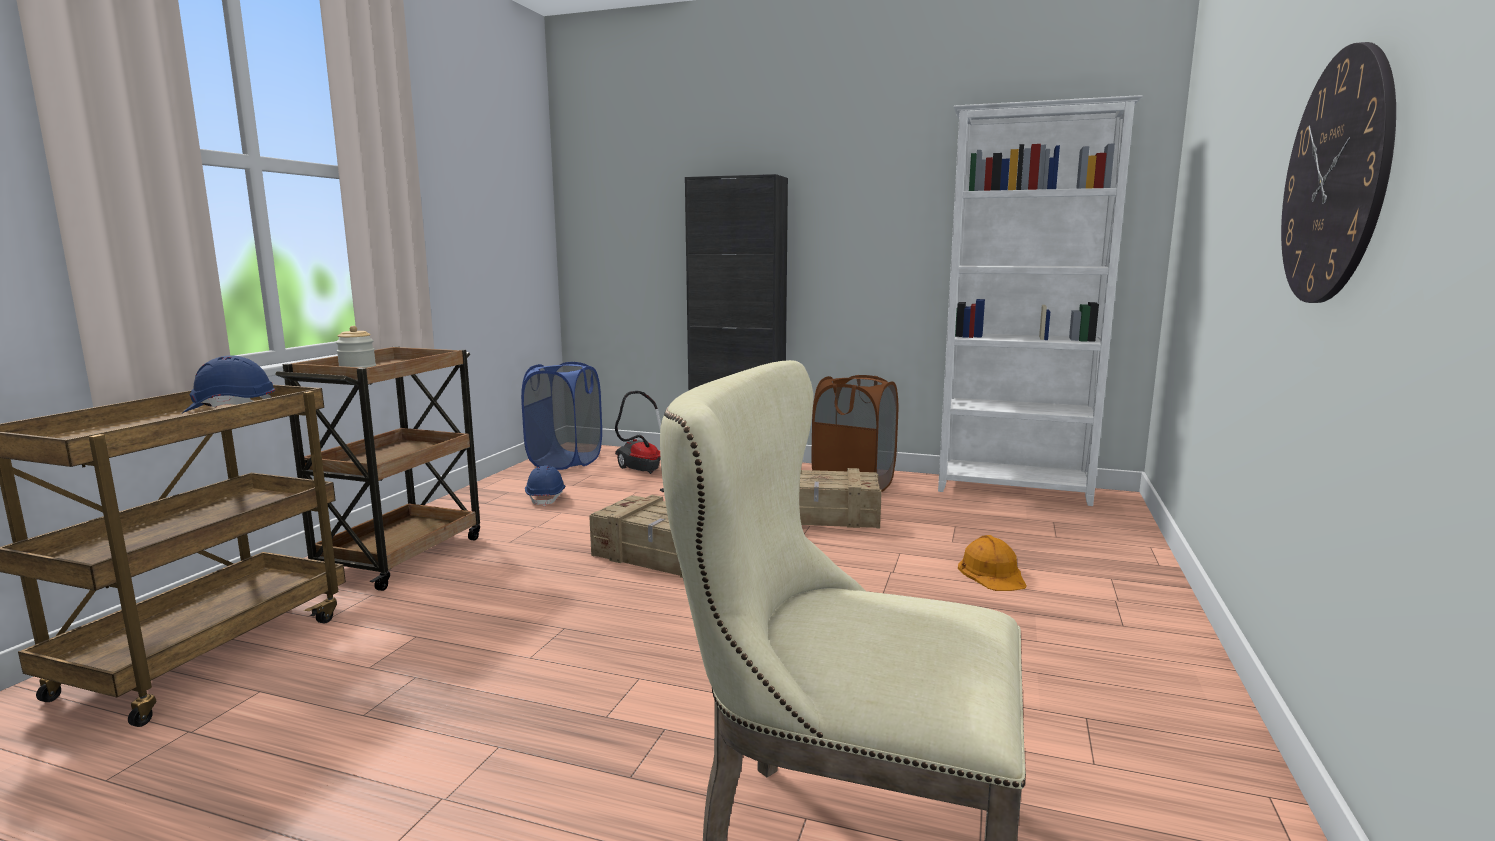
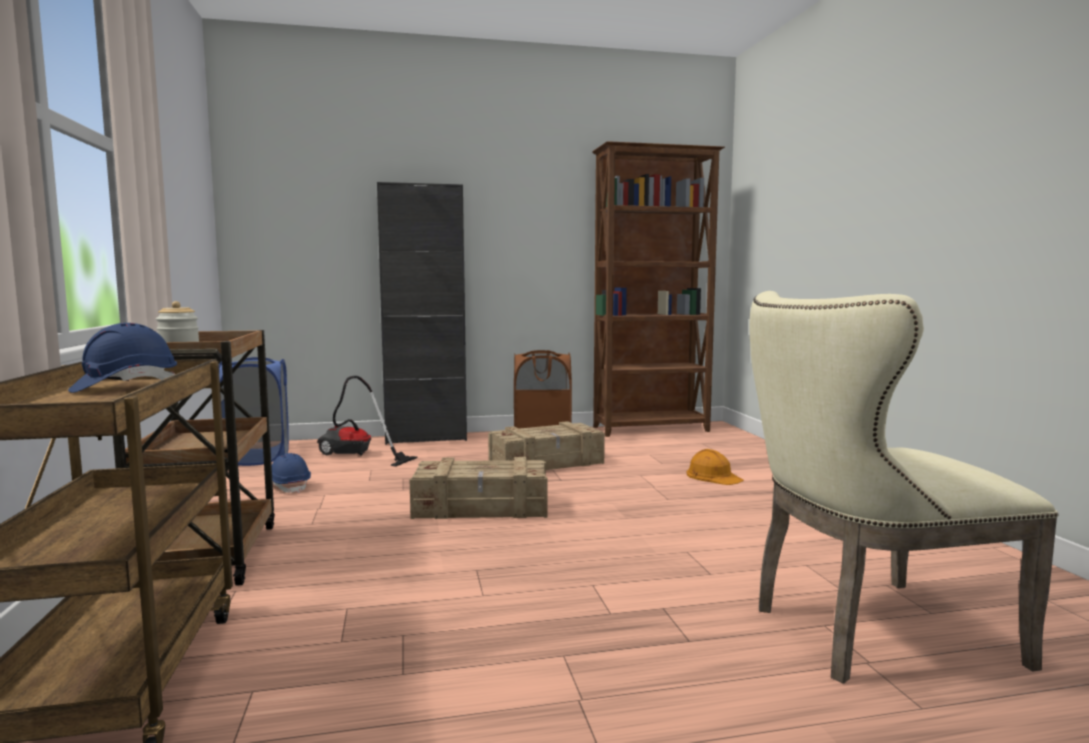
camera: 30 degrees left, 5 degrees down
(1014, 490) = (652, 429): white bookcase -> brown bookcase
(1334, 178) = (951, 191): wall clock -> none

